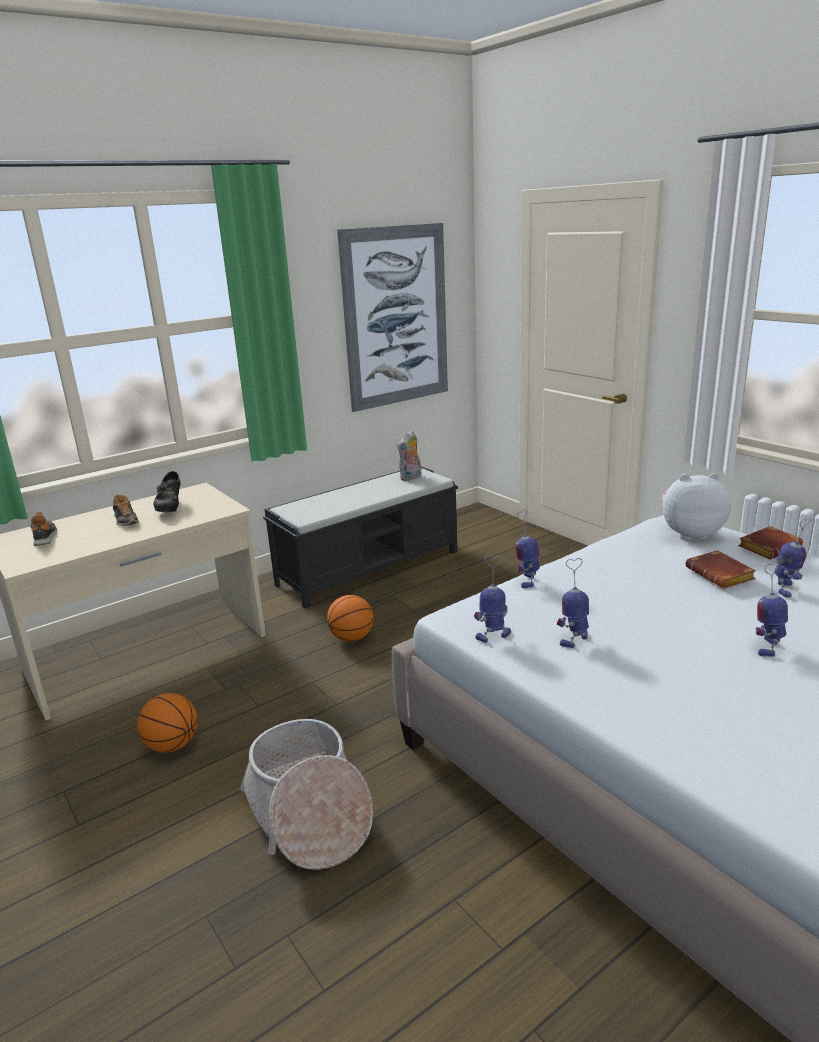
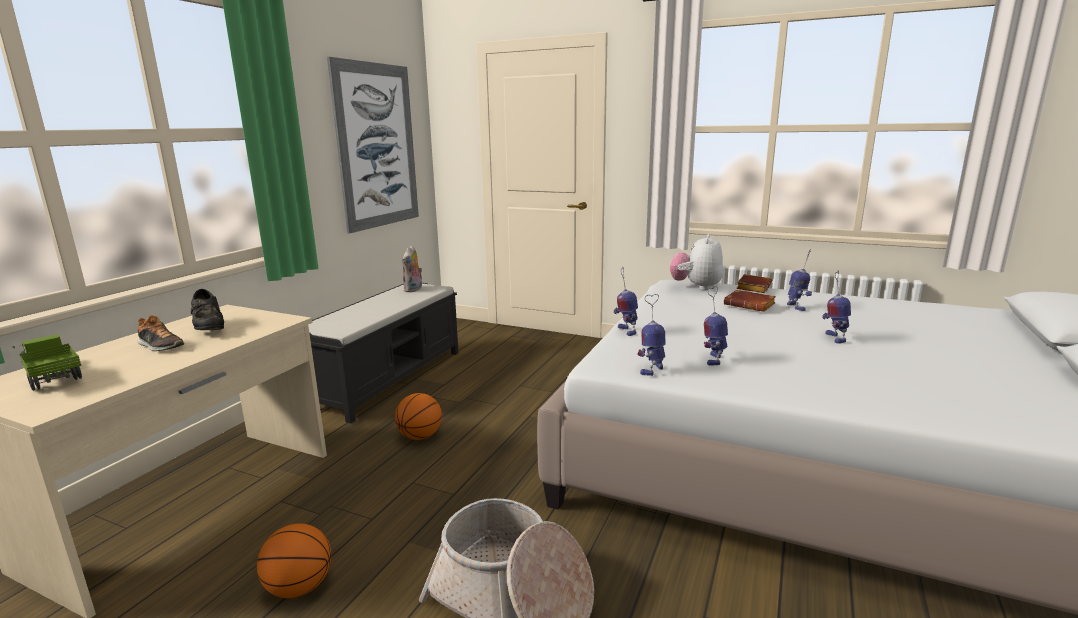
camera: 30 degrees left, 5 degrees down
(45, 537) = (52, 377): shoe -> toy truck
(690, 534) = (696, 287): plush toy -> plush toy turned 45 degrees counterclockwise

